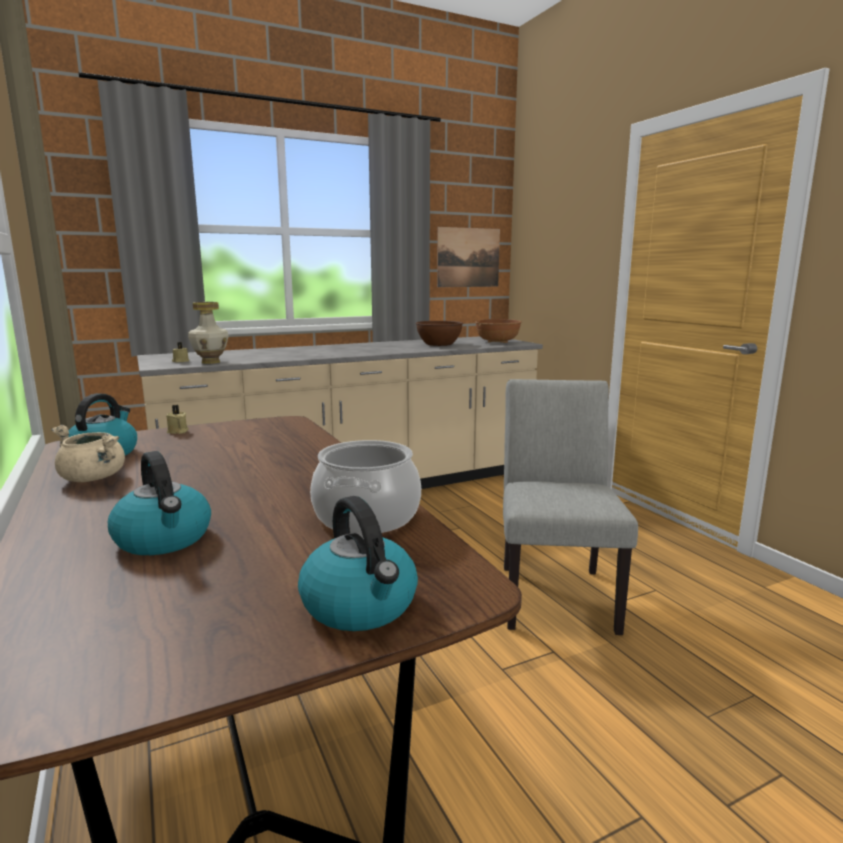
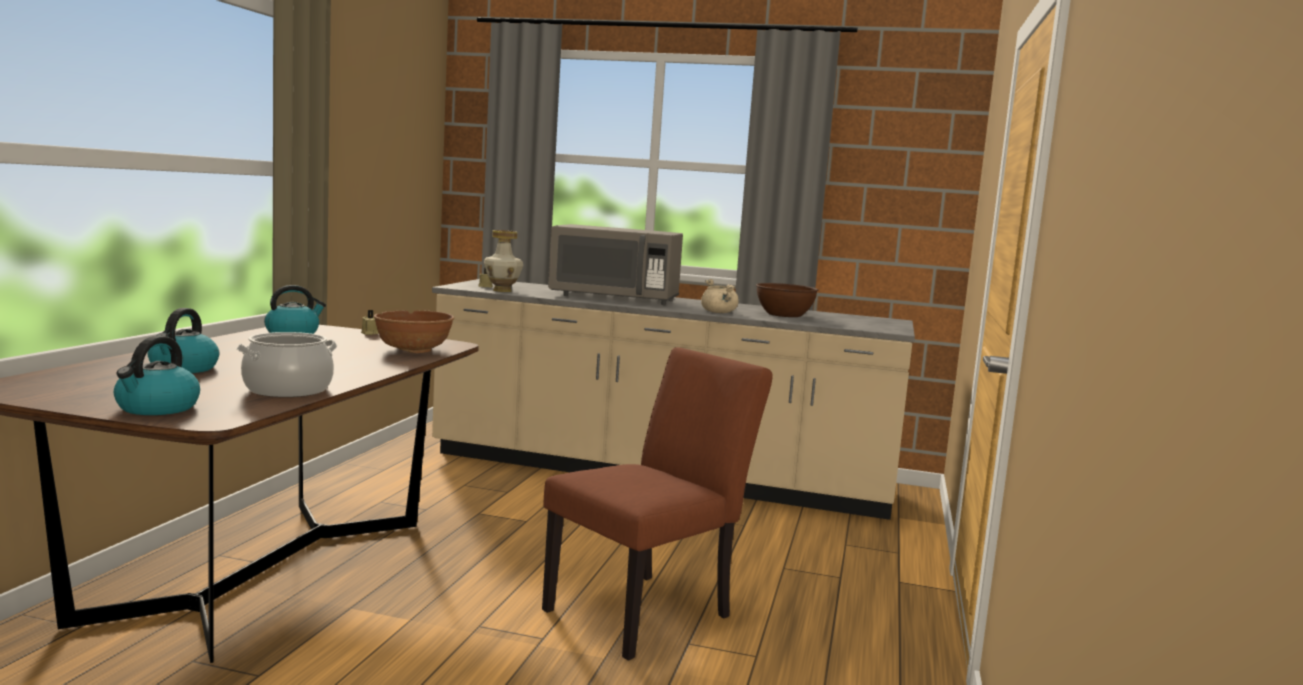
camera: 40 degrees right, 5 degrees down
(94, 478) = (247, 341): beige cooking pot -> beige cooking pot (719, 312)
(309, 352) = (614, 298): none -> grey microwave
(468, 257) = (899, 208): picture -> none
(497, 342) = (867, 325): brown bowl -> brown bowl (413, 350)
(555, 591) = (649, 610): grey chair -> brown chair

